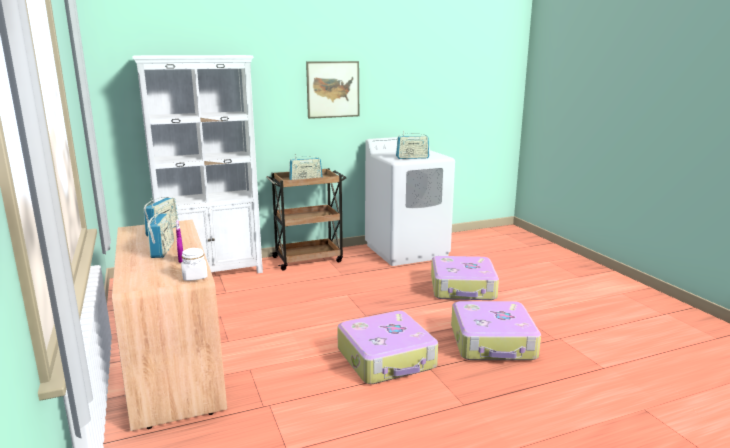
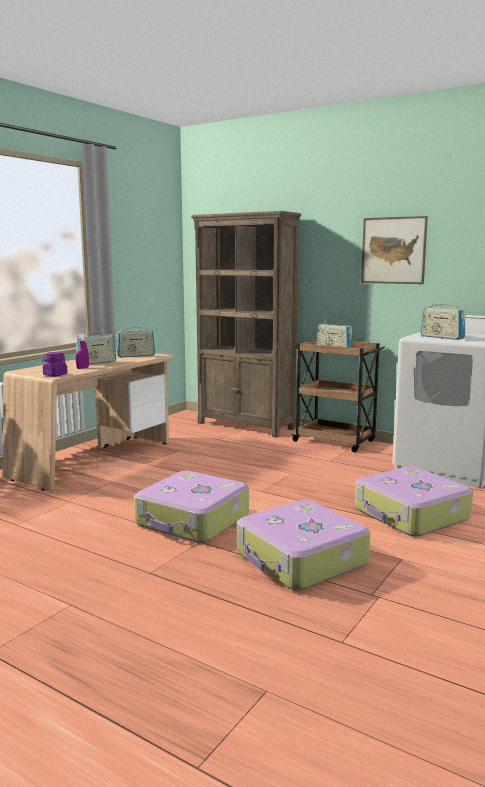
camera: 55 degrees right, 5 degrees down
(195, 277) = (55, 375): white jar -> purple jar
(213, 272) = (246, 426): white bookcase -> brown bookcase

